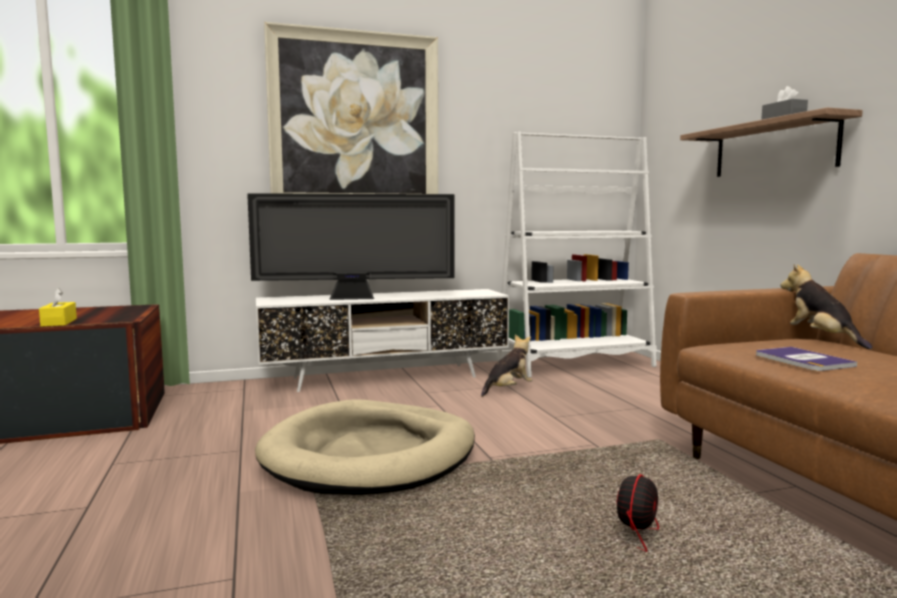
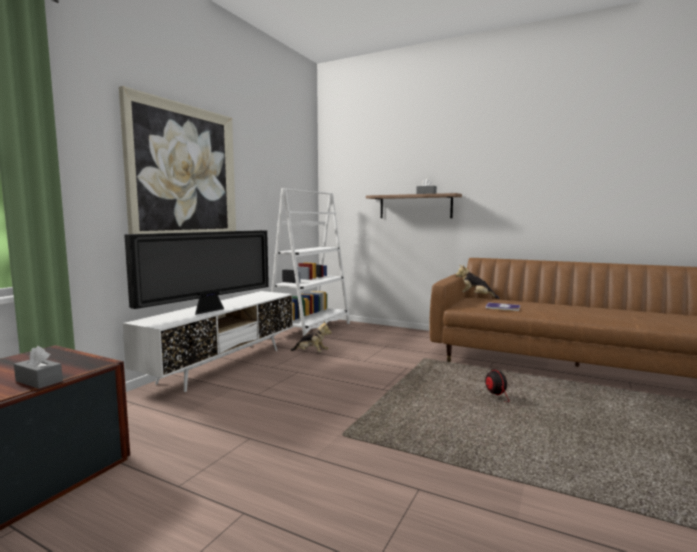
camera: 45 degrees left, 0 degrees up
(59, 322) = (39, 381): yellow tissue box -> grey tissue box
(371, 455) = (330, 409): beige dog bed -> none
(508, 389) = (311, 353): plush toy -> plush toy turned 105 degrees clockwise

